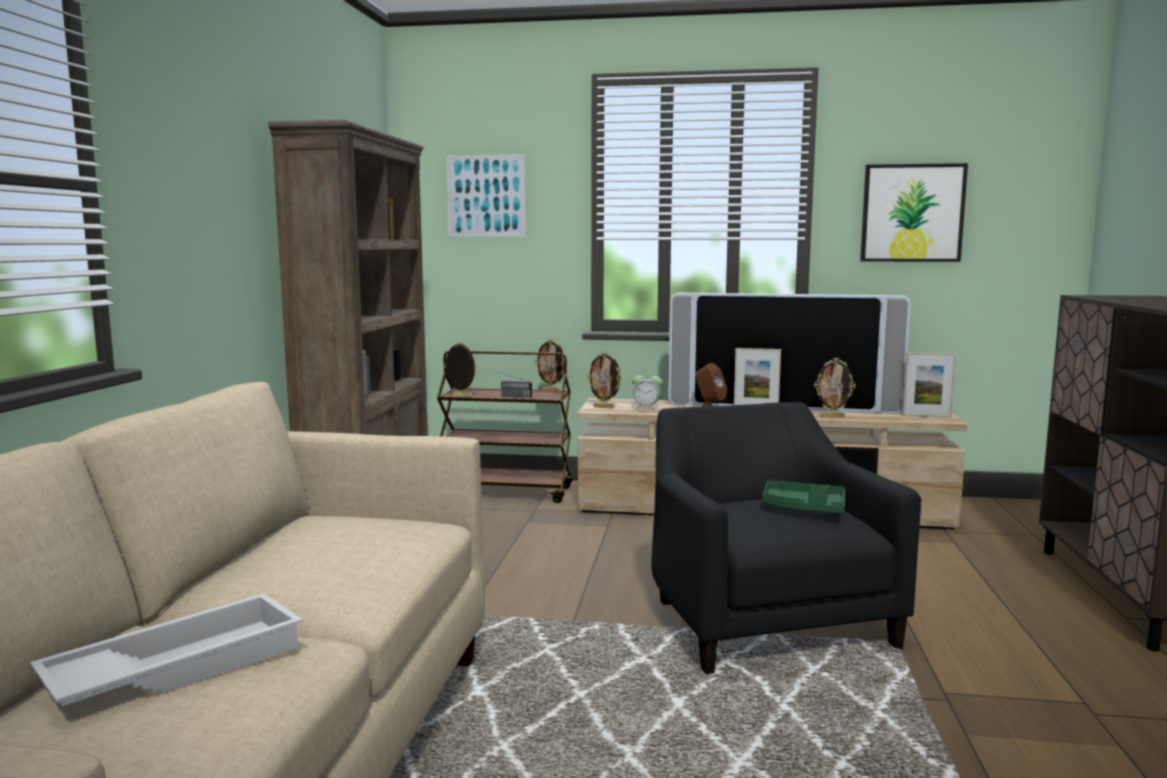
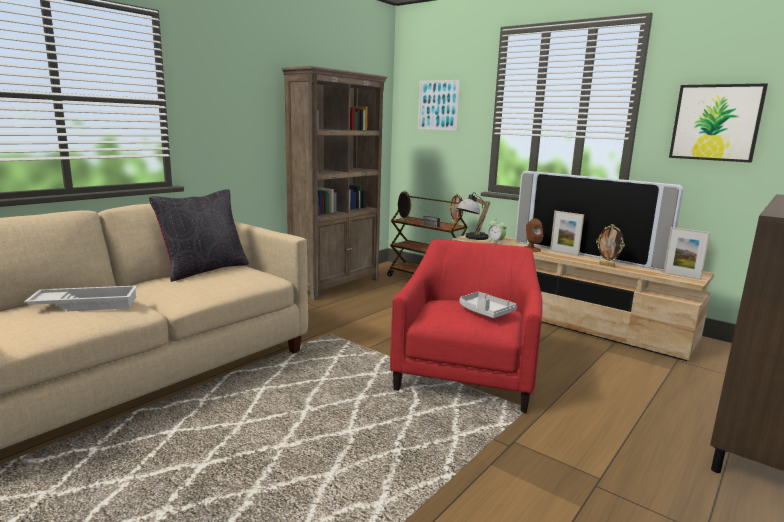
camera: 30 degrees right, 5 degrees up
(283, 538) = (204, 270): none -> black pillow
(604, 407) = (472, 238): picture frame -> table lamp
(763, 620) = (466, 375): black armchair -> red armchair
(804, 509) = (485, 312): green tray -> grey tray

